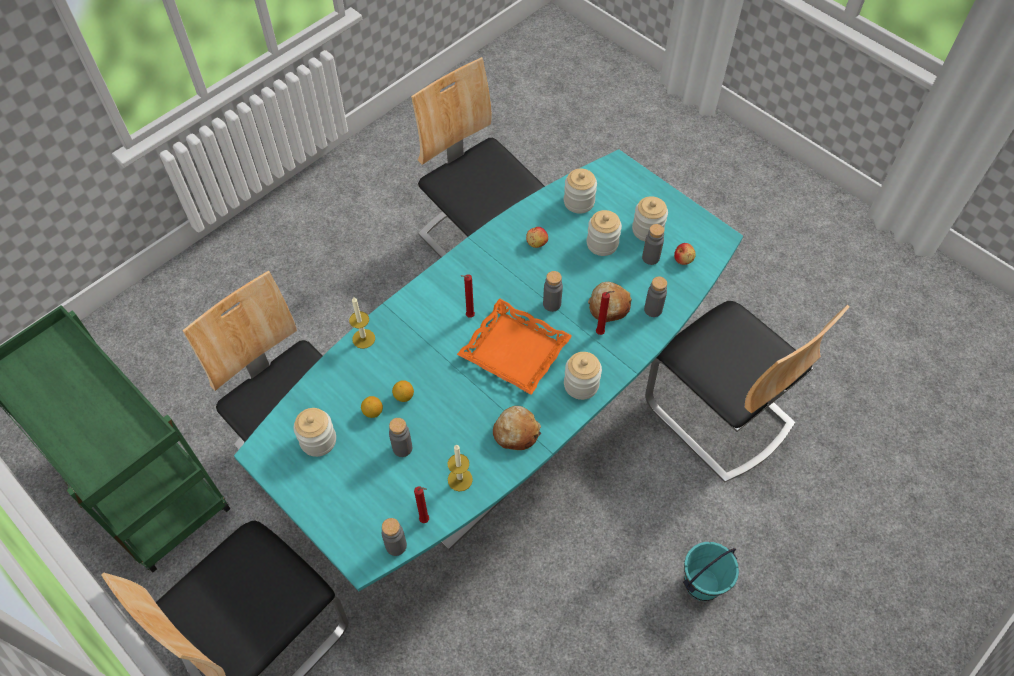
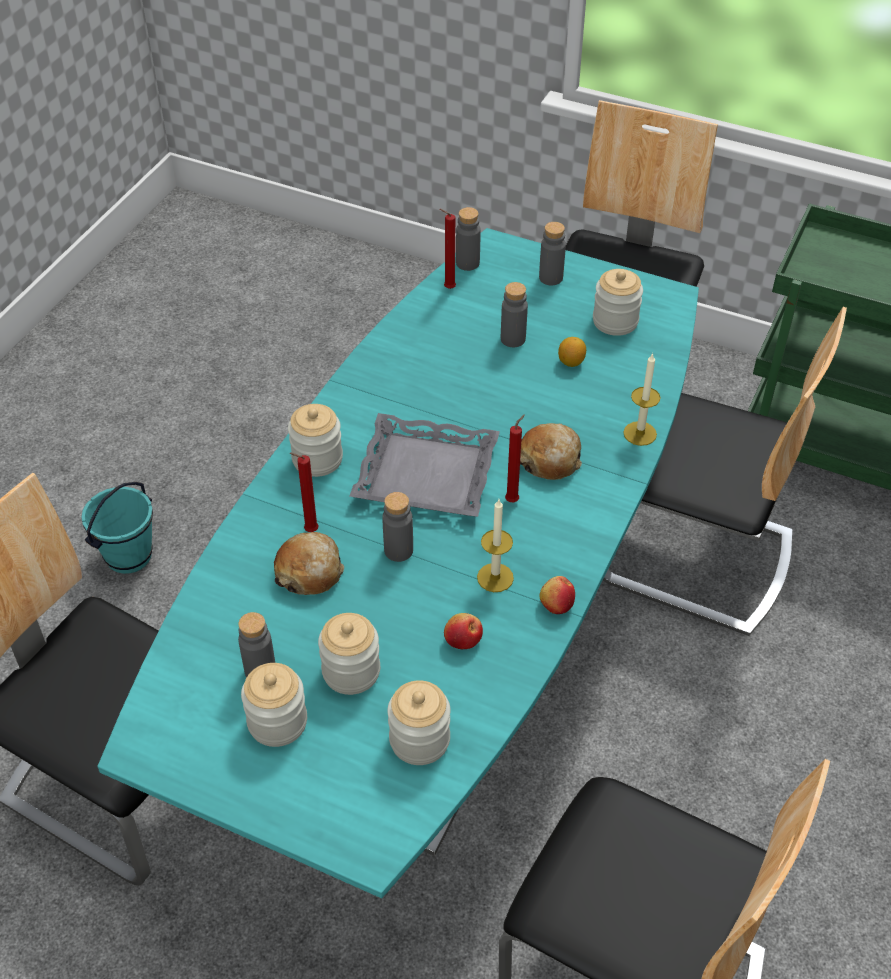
camera: 160 degrees right, 10 degrees down
(404, 396) = (544, 387): lemon -> none
(460, 479) = (428, 329): candle -> candle (495, 577)
(514, 351) = (426, 473): orange tray -> grey tray
(516, 432) = (383, 387): bread -> bread (550, 459)
(653, 309) = (238, 586): grey bottle -> grey bottle (551, 278)
(683, 259) = (202, 685): apple -> apple (556, 604)

